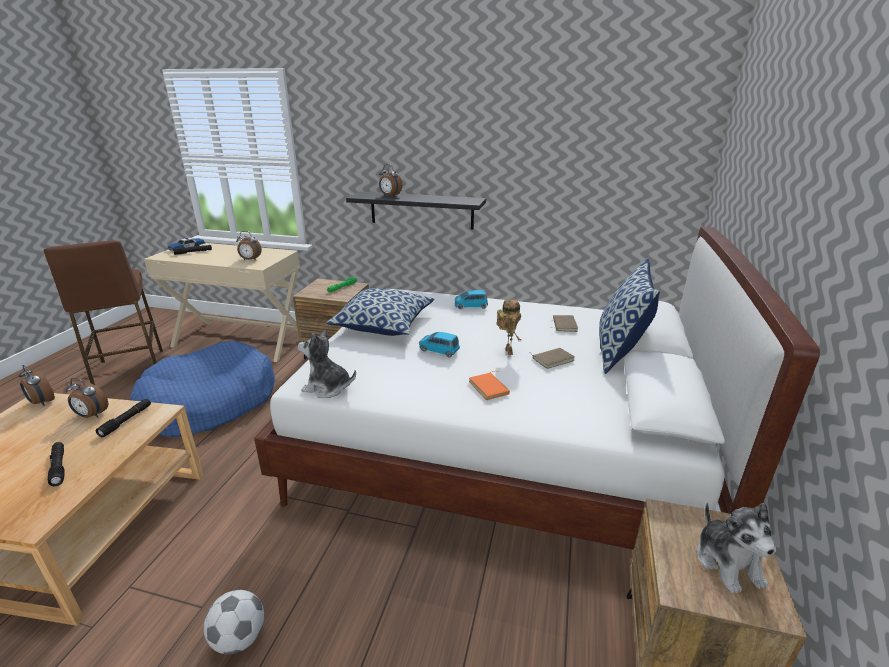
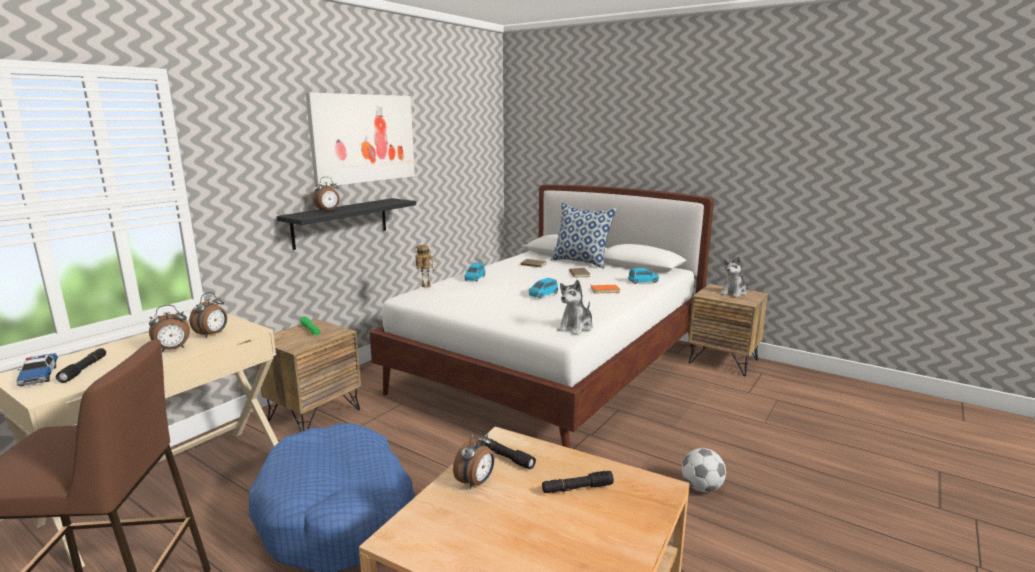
camera: 70 degrees left, 10 degrees down
(42, 402) = (406, 531): alarm clock -> alarm clock (173, 349)
(384, 325) = (479, 304): pillow -> none
(456, 130) = (364, 138): none -> picture
(507, 352) = (560, 280): toy robot -> toy robot (424, 286)
(566, 415) = (643, 281): none -> blue toy car
(727, 563) = (733, 293): plush toy -> plush toy turned 120 degrees clockwise

